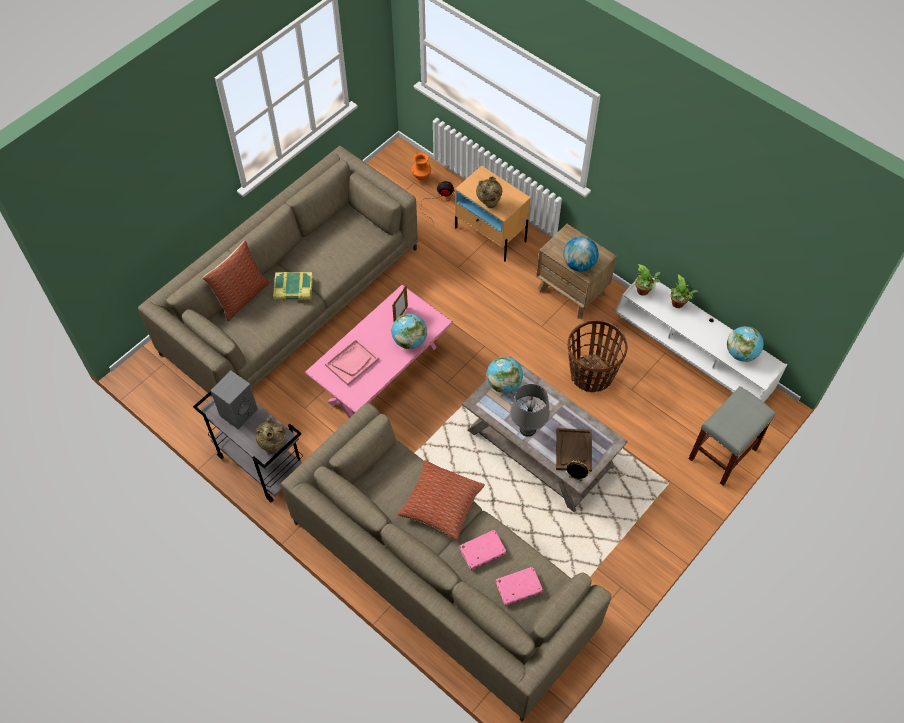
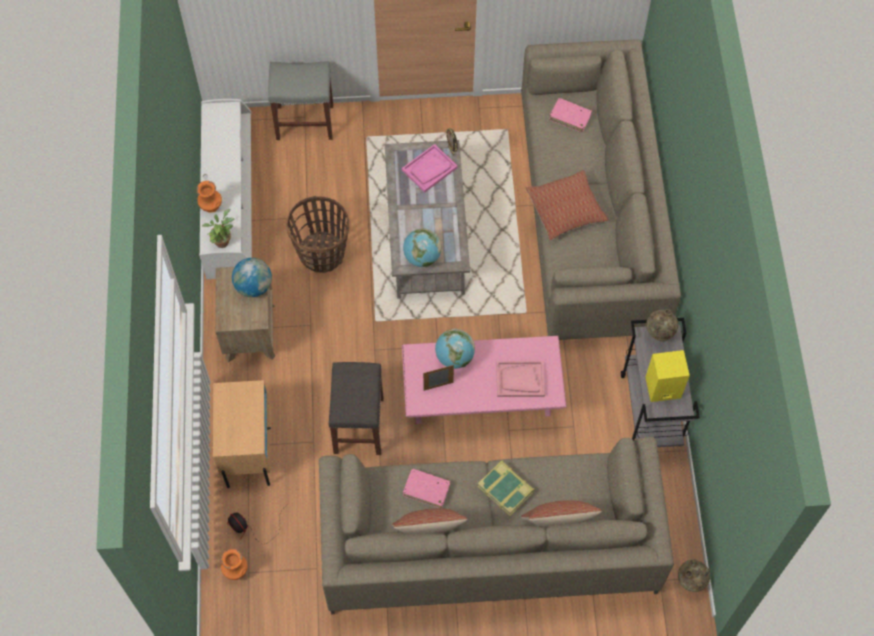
camera: 135 degrees left, 5 degrees up
(239, 411) = (662, 388): grey speaker -> yellow speaker
(317, 233) = (429, 532): none -> pillow
(440, 296) = (359, 426): none -> grey stool
(482, 552) = (570, 157): pink book -> pink book (426, 490)
(488, 204) = (256, 408): beige vase -> beige vase (689, 582)
(528, 429) = (444, 210): grey table lamp -> none
(573, 450) = (429, 169): brown tray -> pink tray
(678, 304) = (212, 208): potted plant -> orange vase
(741, 353) = (220, 136): globe -> none

